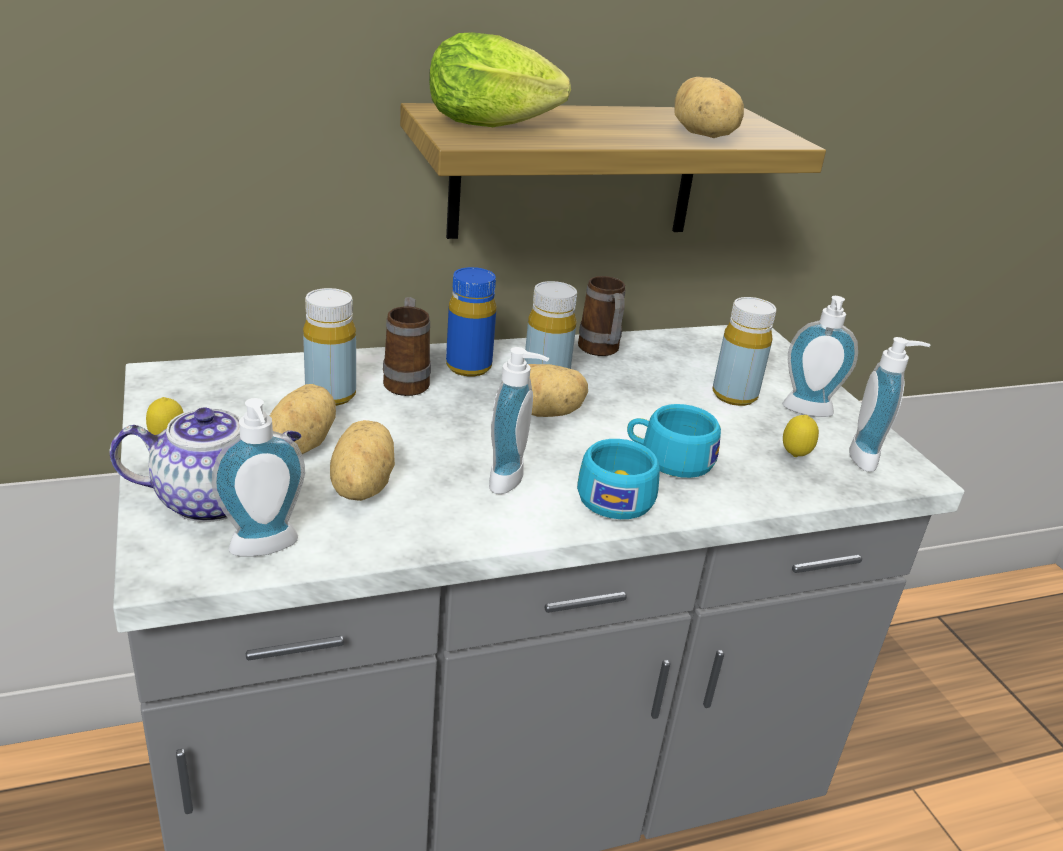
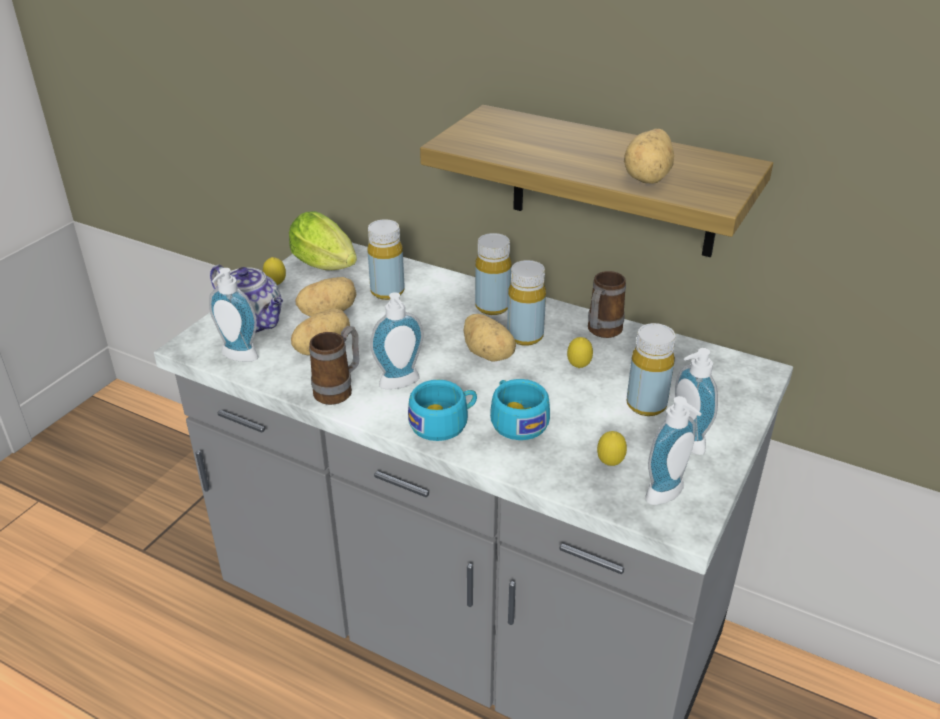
camera: 50 degrees right, 5 degrees up
(407, 380) = (442, 300): mug -> mug (339, 390)
(468, 367) = (492, 307): blue bottle -> yellow bottle
(497, 126) = (500, 136): lettuce -> lettuce (328, 267)
(635, 389) = (578, 367): none -> lemon

